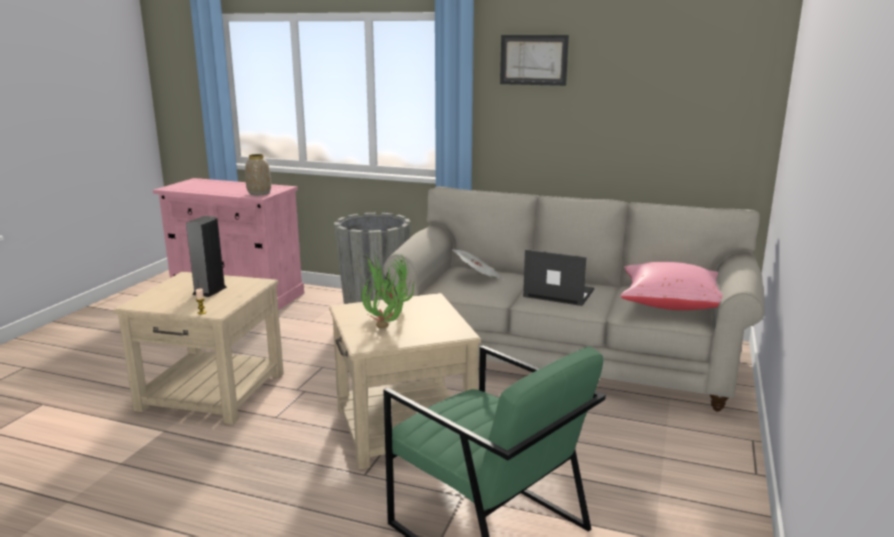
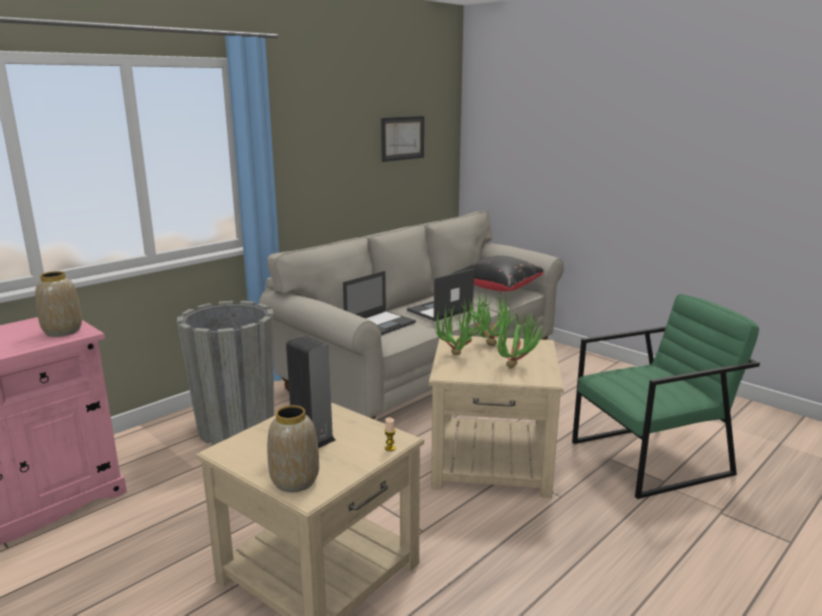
camera: 65 degrees left, 0 degrees up
(150, 298) = (294, 481): none -> vase
(436, 311) = (487, 343): none -> potted plant
(479, 278) = (380, 324): newspaper -> laptop
(533, 60) = (310, 109): picture -> picture (402, 138)
(671, 304) = (498, 288): pink pillow -> black pillow

